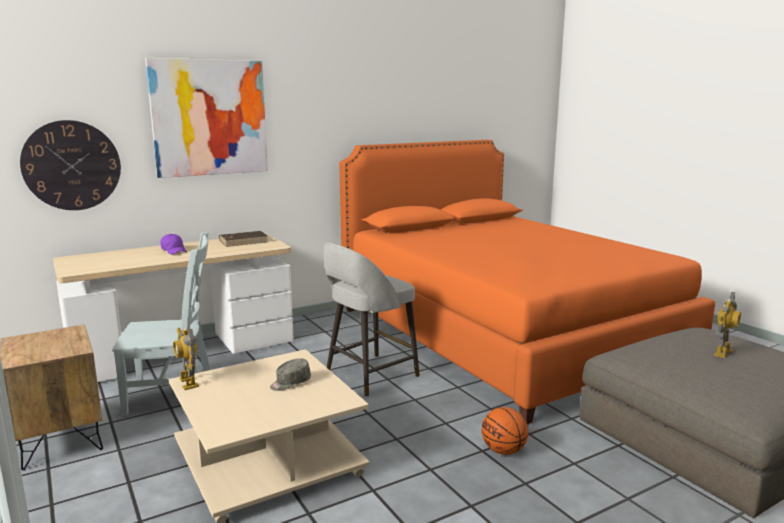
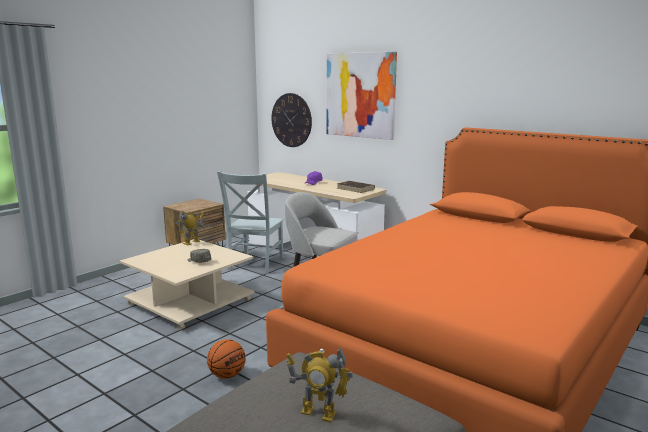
camera: 70 degrees right, 0 degrees up
(174, 395) = (254, 264): grey chair -> grey chair turned 45 degrees clockwise

